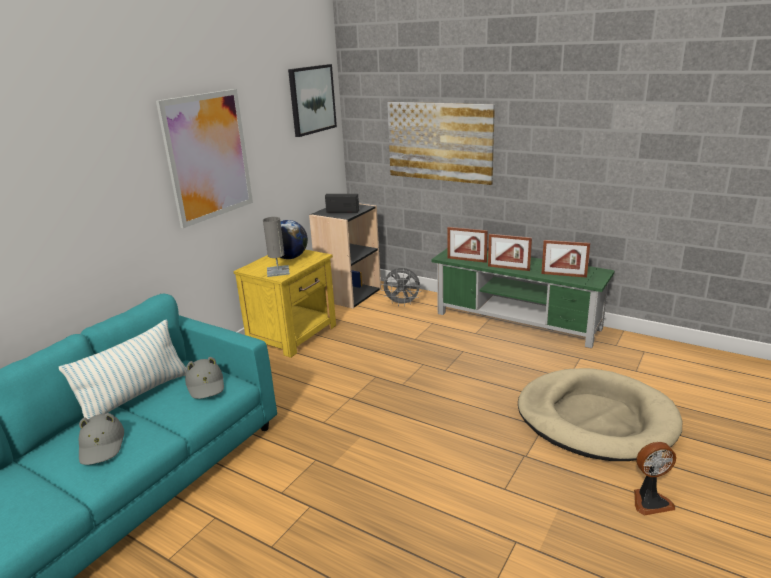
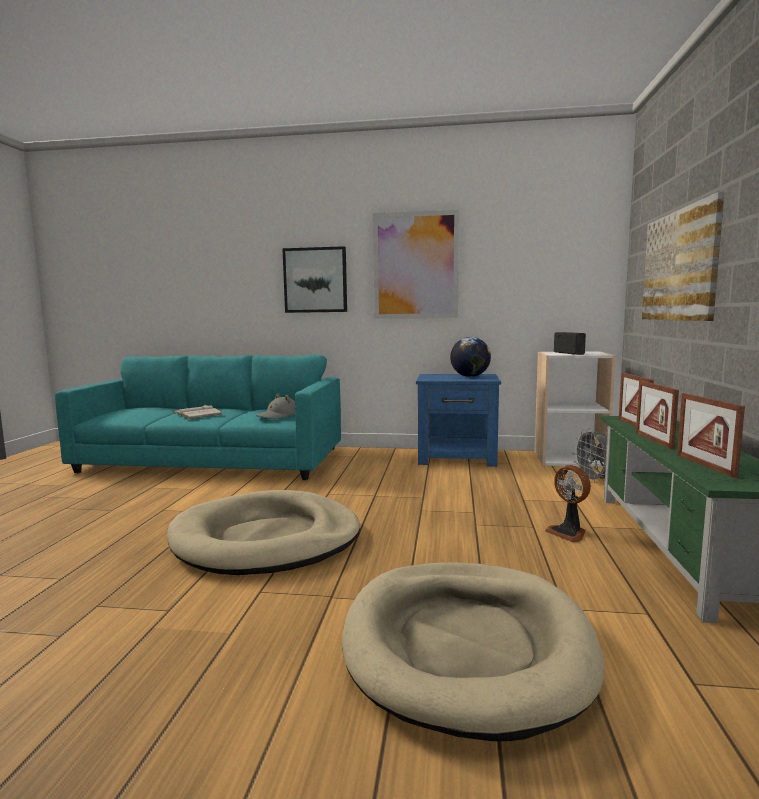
camera: 65 degrees right, 15 degrees down
(102, 445) = (197, 413): grey hat -> white book
(136, 396) = (256, 409): pillow -> none
(278, 271) = (435, 378): grey table lamp -> none
(294, 334) = (458, 457): yellow nightstand -> blue nightstand
(312, 99) = (572, 229): picture -> picture (315, 280)
(349, 294) = (570, 458): black bookcase -> white bookcase
(409, 474) = (266, 539): none -> beige dog bed
(650, 501) = (268, 721): fan -> fan (568, 533)

